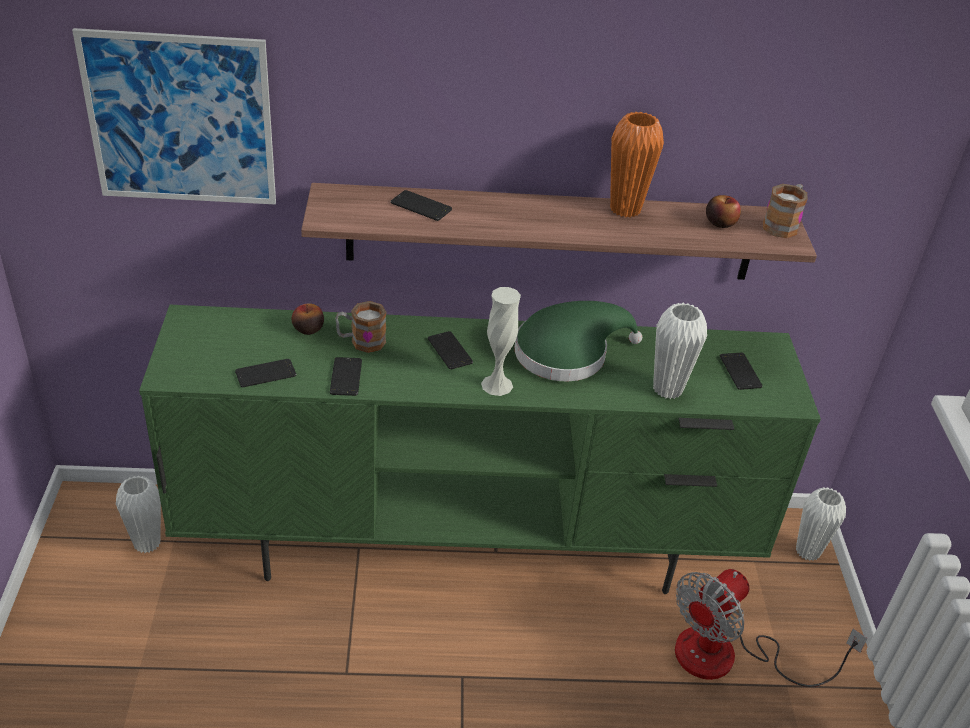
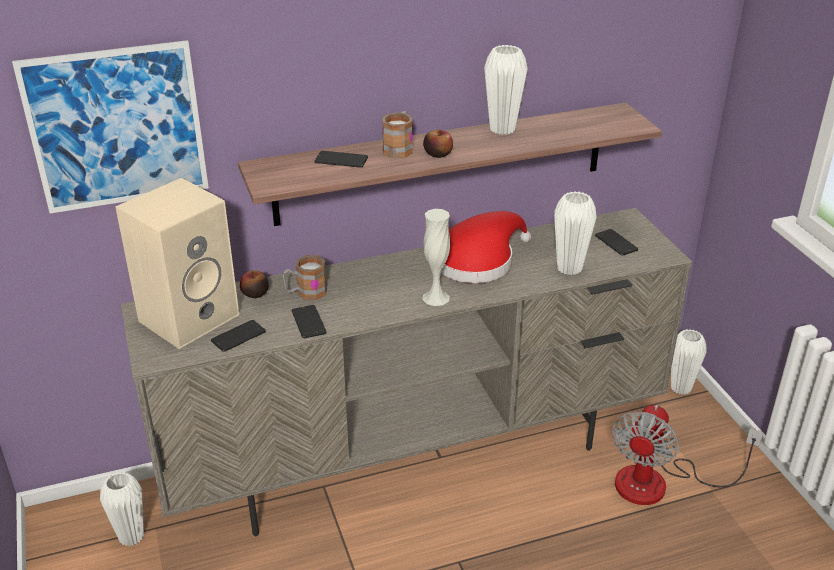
camera: 15 degrees left, 5 degrees down
(229, 337) = (189, 316): none -> beige speaker
(449, 351) = (383, 282): phone -> none
(471, 546) = (418, 458): green tv stand -> beige tv stand
(567, 353) = (478, 261): green hat -> red hat
(625, 209) = (502, 129): orange vase -> white vase
(720, 222) = (579, 123): apple -> apple (438, 154)
(782, 224) = (624, 115): mug -> mug (399, 148)

